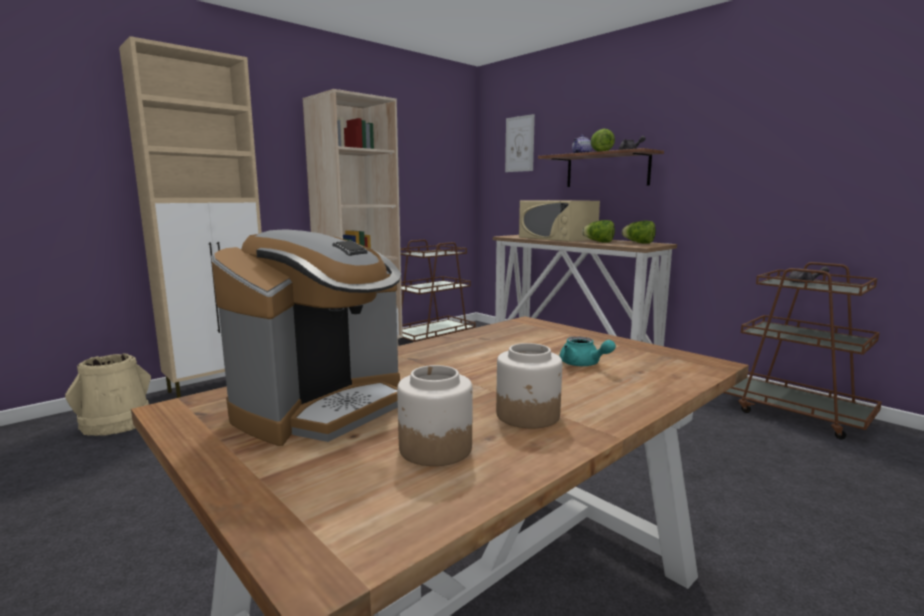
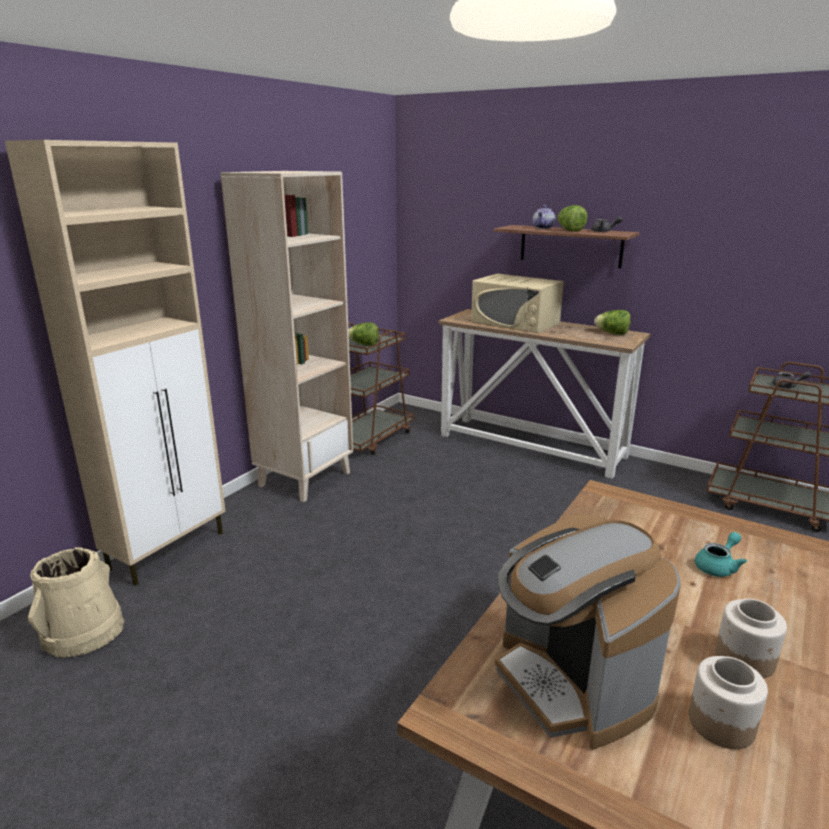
camera: 15 degrees left, 10 degrees up
(322, 407) = (571, 682): coffee machine -> coffee machine turned 135 degrees clockwise
(519, 144) = (457, 202): picture -> none
(583, 364) = (718, 566): turquoise teapot -> turquoise teapot turned 75 degrees counterclockwise
(599, 242) = (570, 333): lettuce -> lettuce (364, 345)

